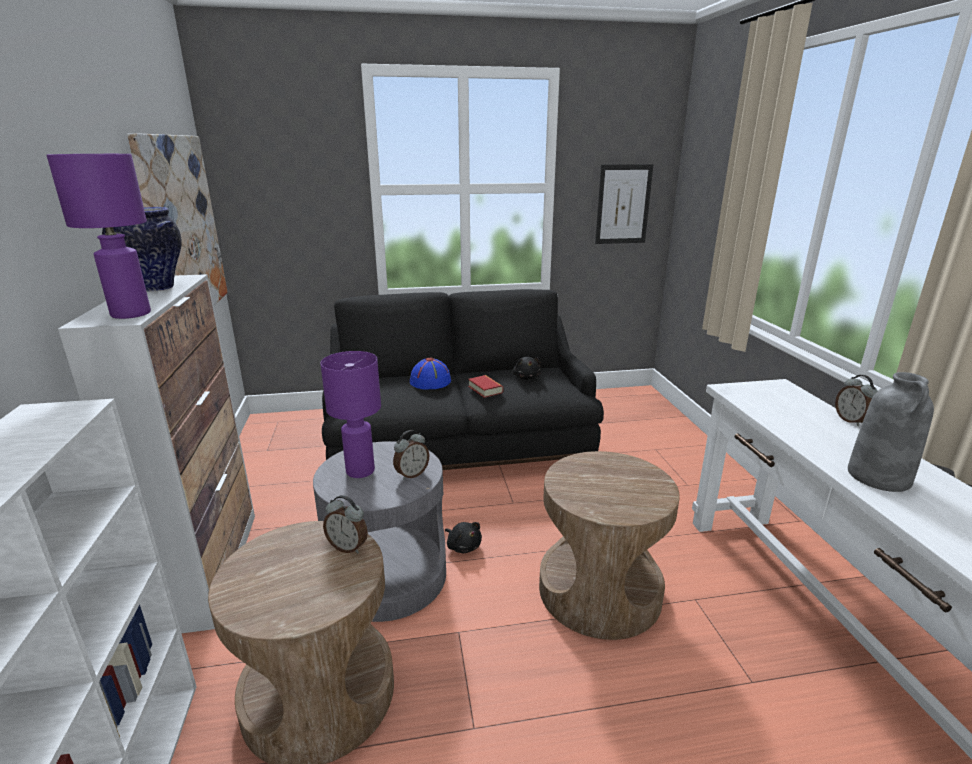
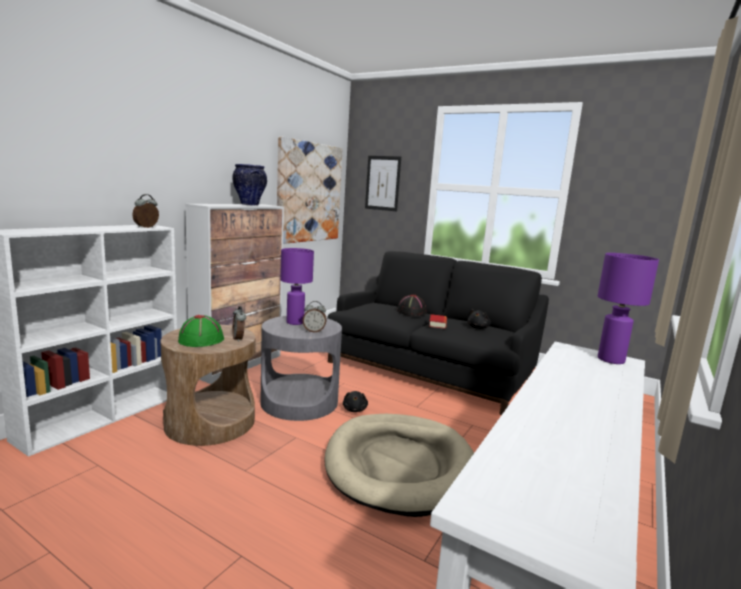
camera: 40 degrees right, 10 degrees down
(132, 314) = (215, 205): purple table lamp -> purple table lamp (611, 360)
(298, 584) = (201, 340): none -> green hat
(430, 382) = (411, 312): blue hat -> black hat
(599, 590) = (399, 465): brown side table -> beige dog bed
(623, 204) = (635, 214): picture -> picture (382, 183)
(851, 420) = (634, 389): alarm clock -> alarm clock (147, 227)
(879, 477) = (557, 409): grey vase -> none

